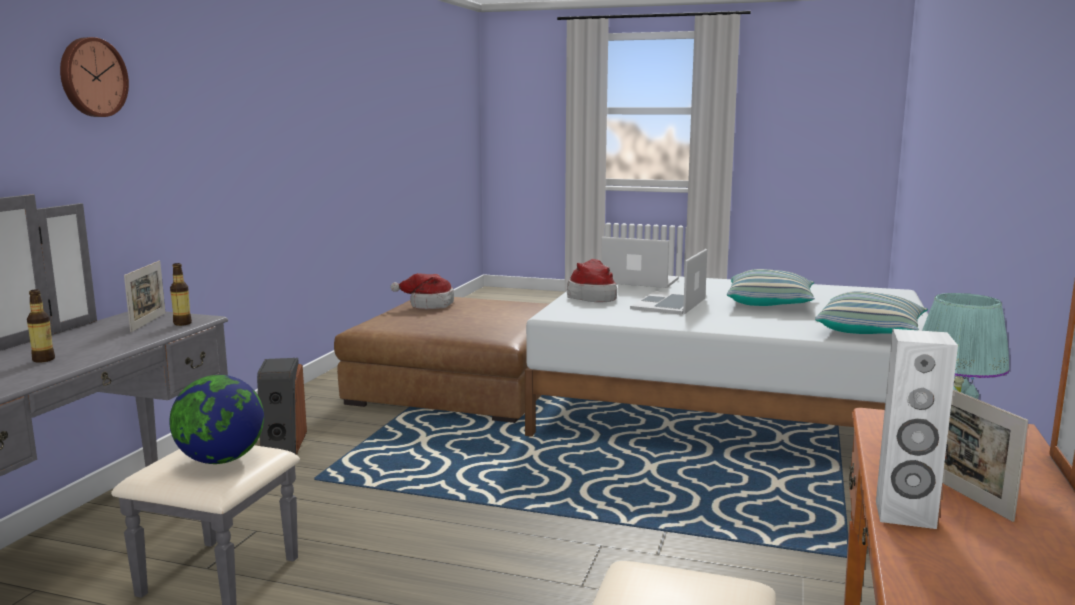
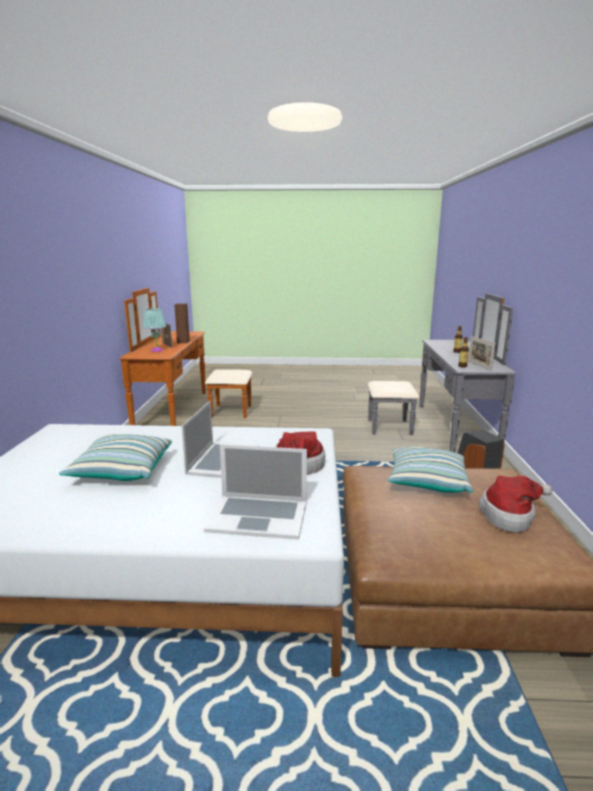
camera: 165 degrees right, 5 degrees up
(91, 77) = (534, 245): wall clock -> none
(221, 460) = (387, 384): globe -> none
(870, 332) = (76, 436): pillow -> pillow (427, 482)
(905, 515) = (183, 342): white speaker -> brown speaker

